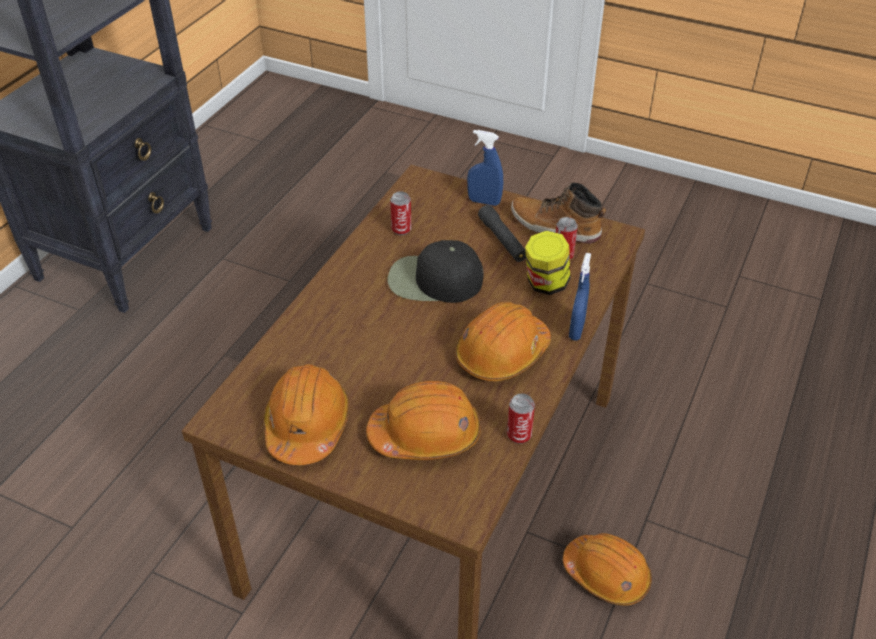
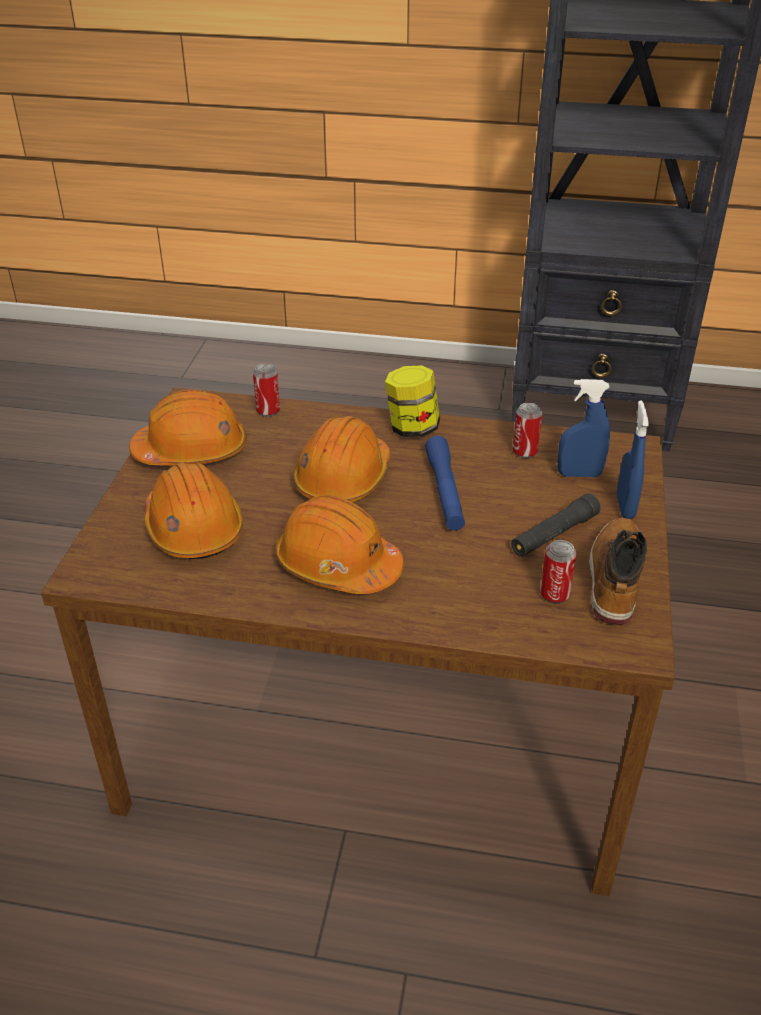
camera: 75 degrees right, 5 degrees down
(433, 280) = (445, 491): black cap -> blue flashlight
(519, 435) = (207, 598): can -> can (268, 411)
(545, 284) = (486, 585): jar -> jar (412, 428)
(576, 330) = (407, 625): blue spray bottle -> blue spray bottle (579, 474)
(606, 575) = (302, 932): orange hard hat -> orange hard hat (343, 479)

